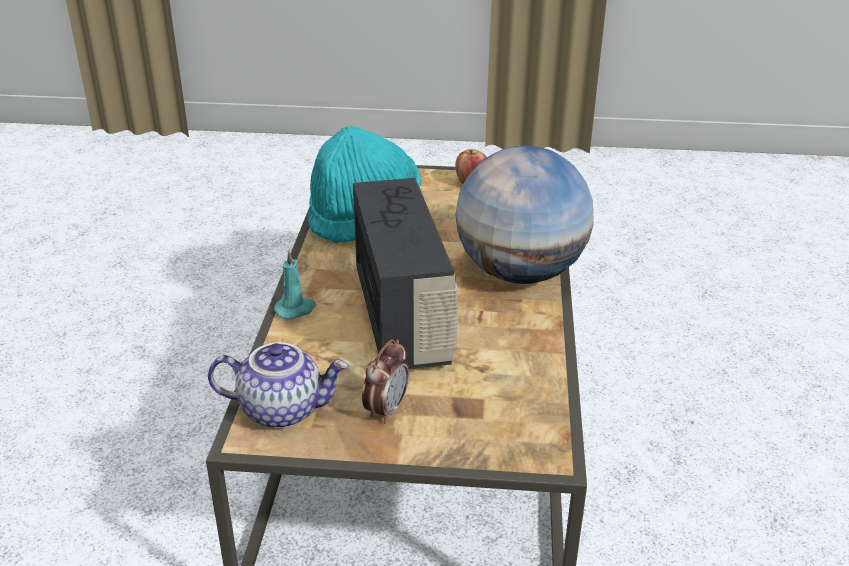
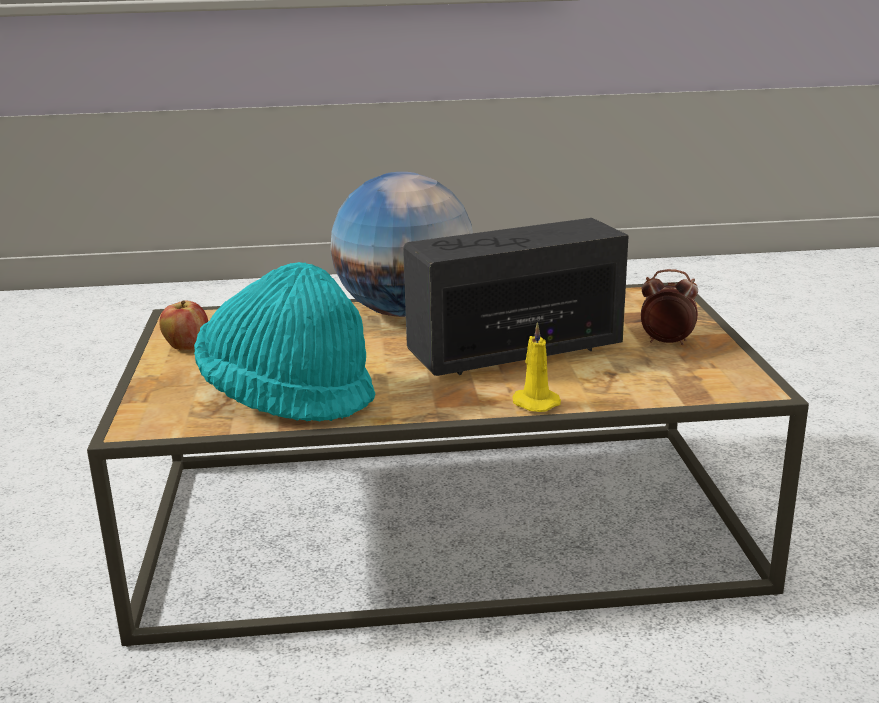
camera: 100 degrees left, 10 degrees down
(282, 409) = (708, 381): teapot -> none
(296, 309) = (534, 403): turquoise candle -> yellow candle

